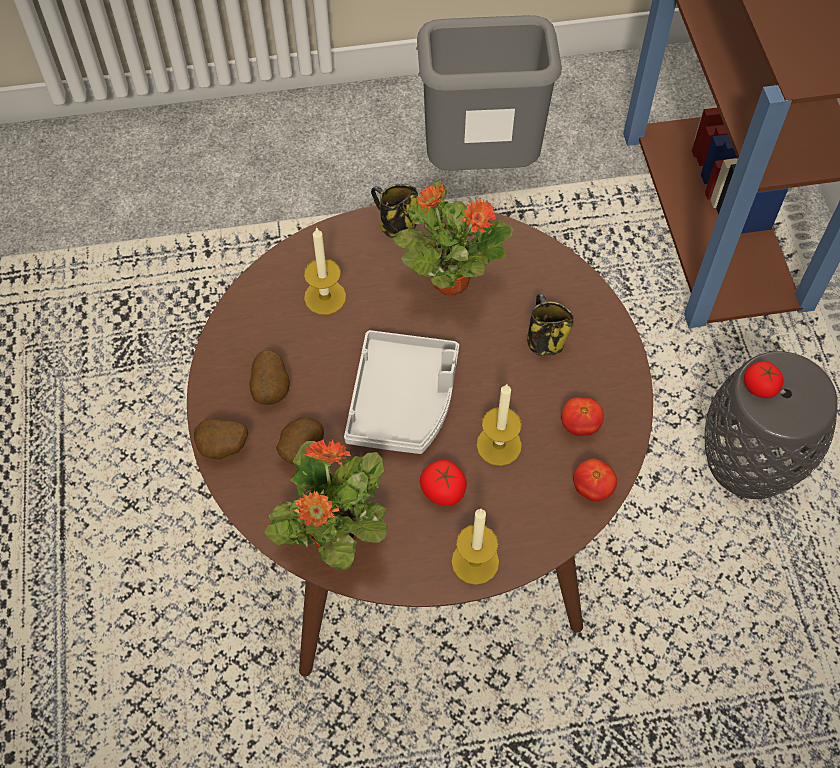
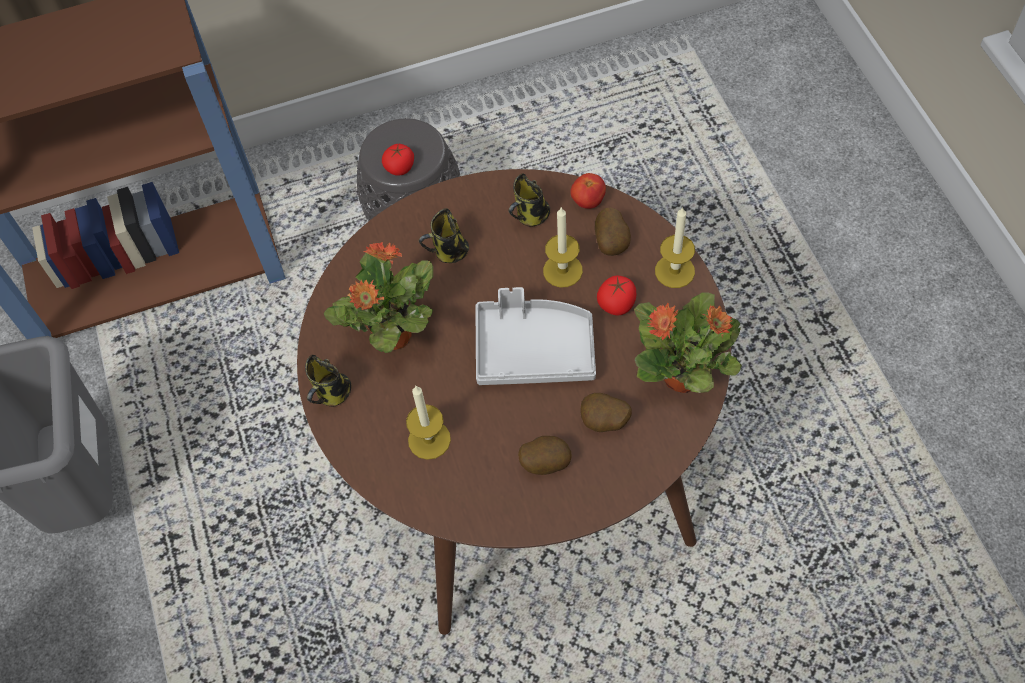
camera: 95 degrees left, 0 degrees up
(223, 449) = (618, 489): potato -> potato (612, 243)
(580, 425) = (530, 216): tomato -> mug

